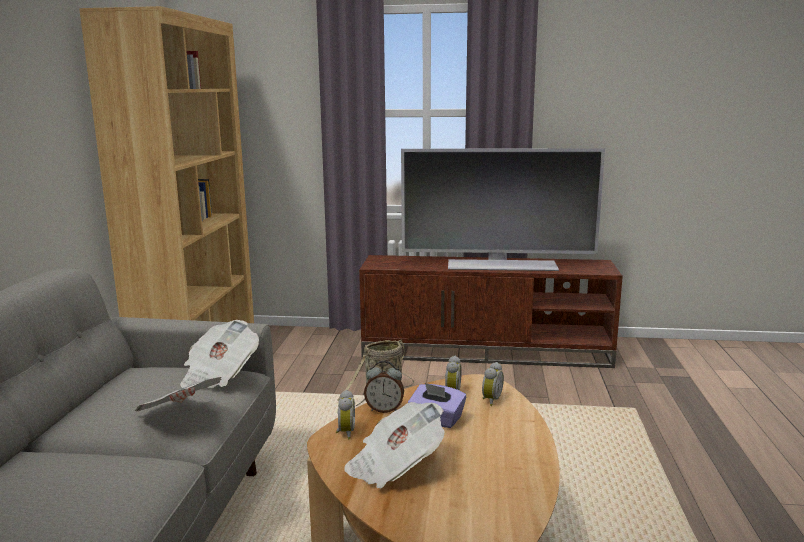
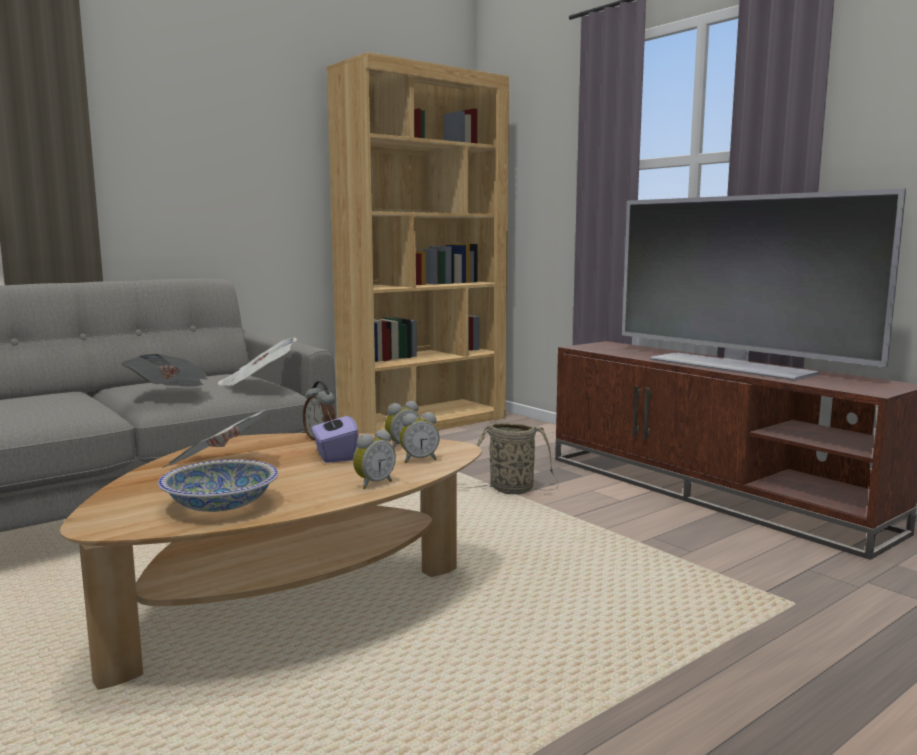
camera: 45 degrees right, 5 degrees down
(345, 433) = (253, 441): alarm clock -> alarm clock (373, 484)
(497, 494) = (221, 505): none -> bowl

